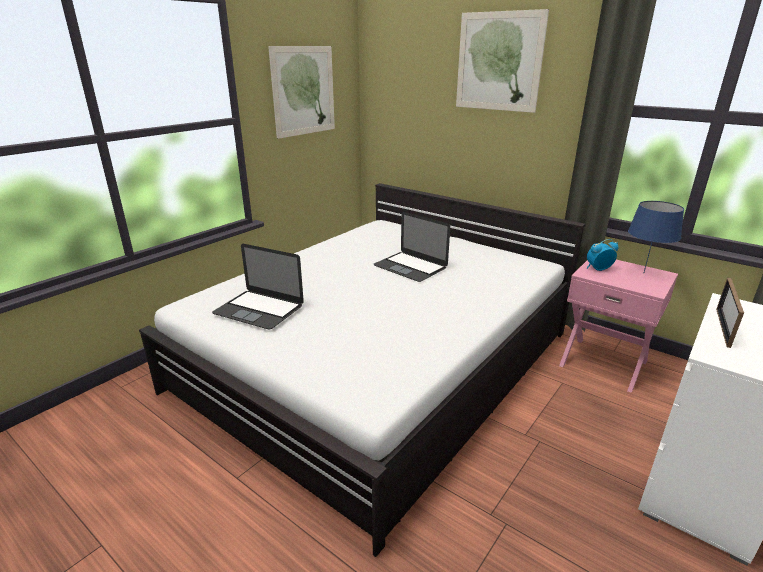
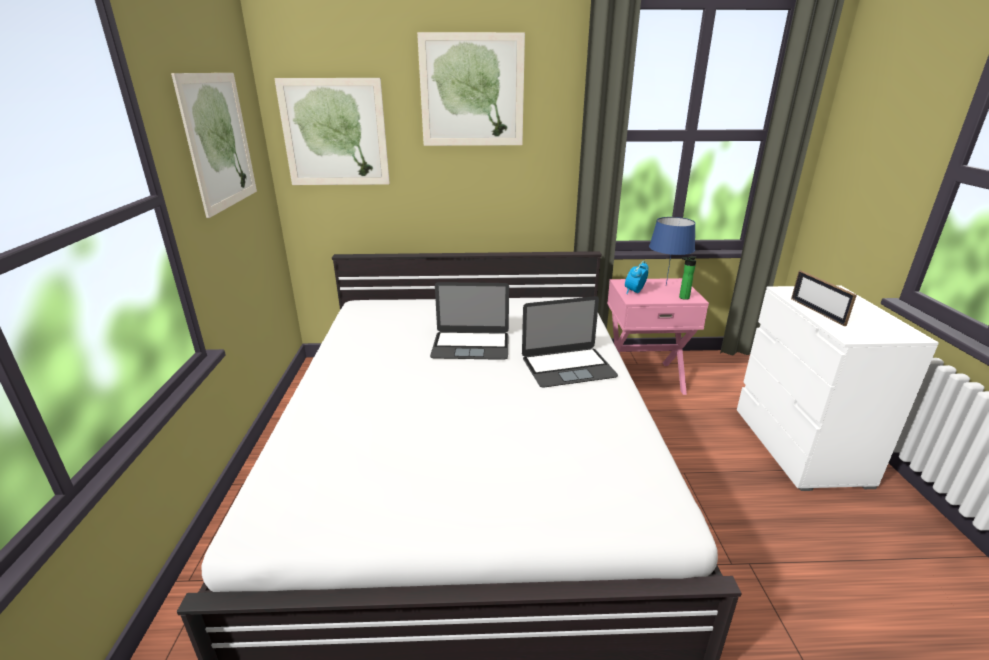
camera: 40 degrees left, 0 degrees up
(259, 309) = (384, 474): laptop -> laptop (568, 367)
(399, 92) = (334, 133): none -> picture
(641, 287) = (682, 298): none -> bottle

